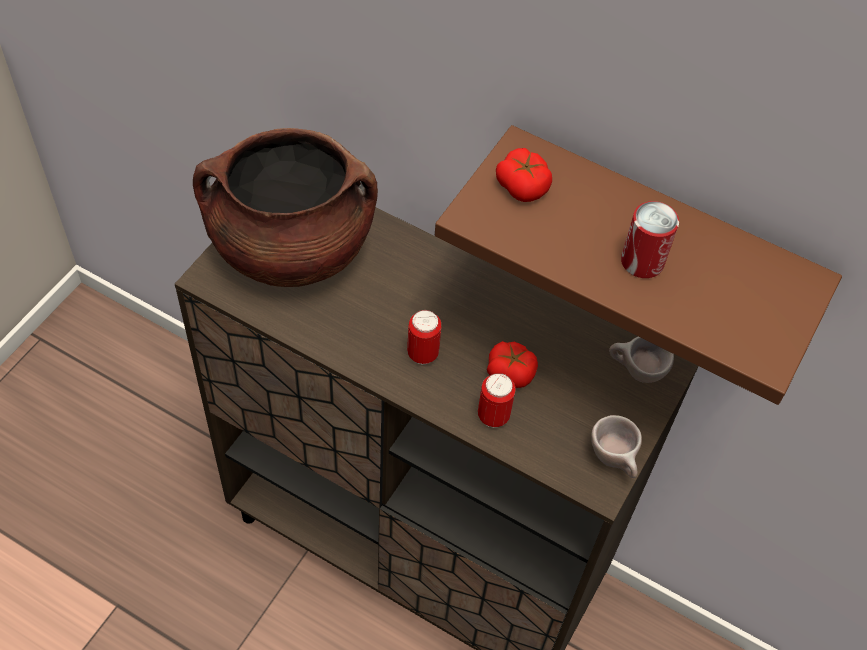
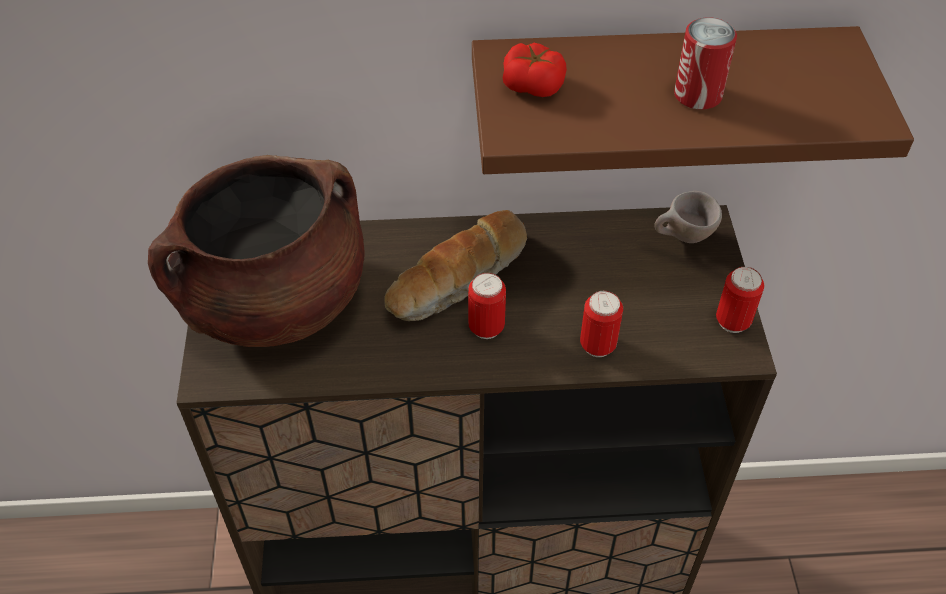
camera: 30 degrees left, 5 degrees down
(433, 306) = (459, 280): none -> bread
(510, 371) = (578, 298): tomato -> none
(615, 461) = (732, 321): beige cup -> can

